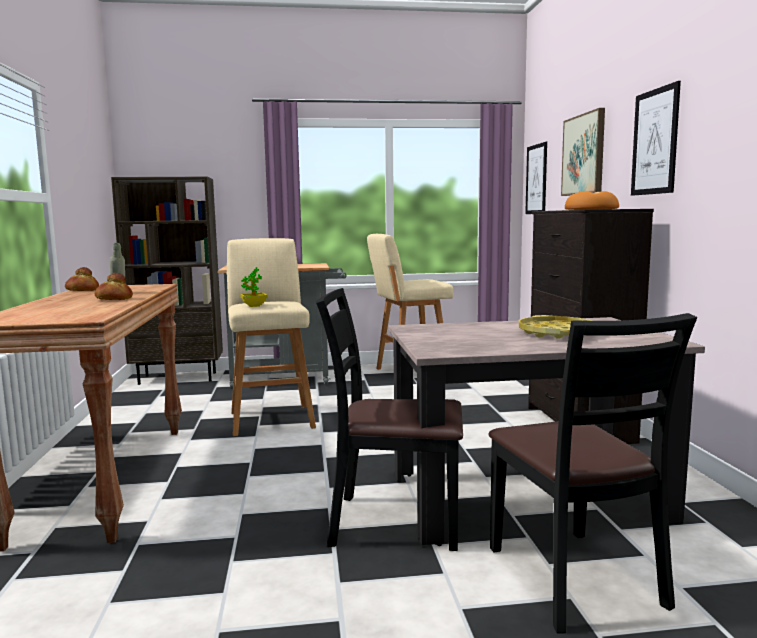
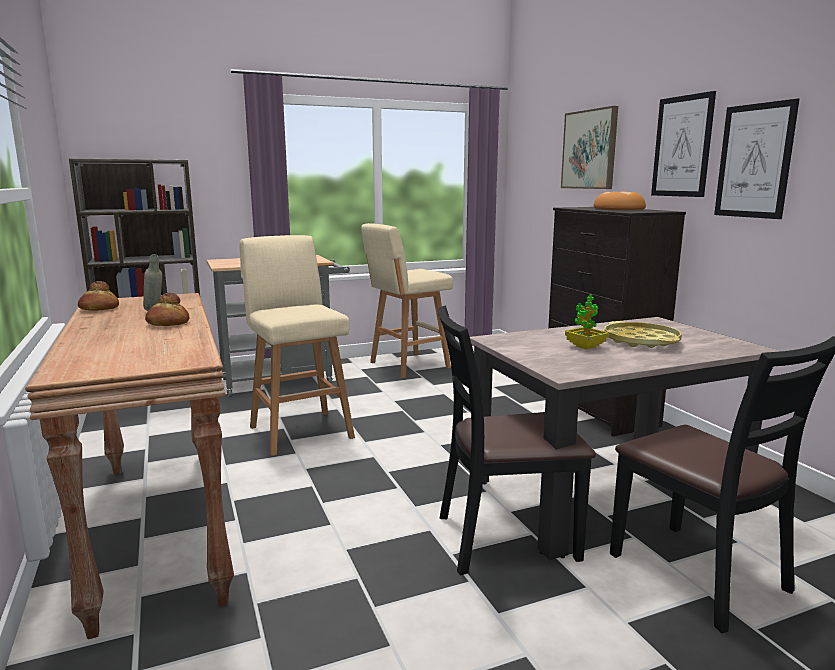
camera: 15 degrees left, 5 degrees up
(254, 306) = (289, 314): potted plant -> potted plant (585, 347)
(536, 179) = (524, 168): picture -> picture (754, 161)

